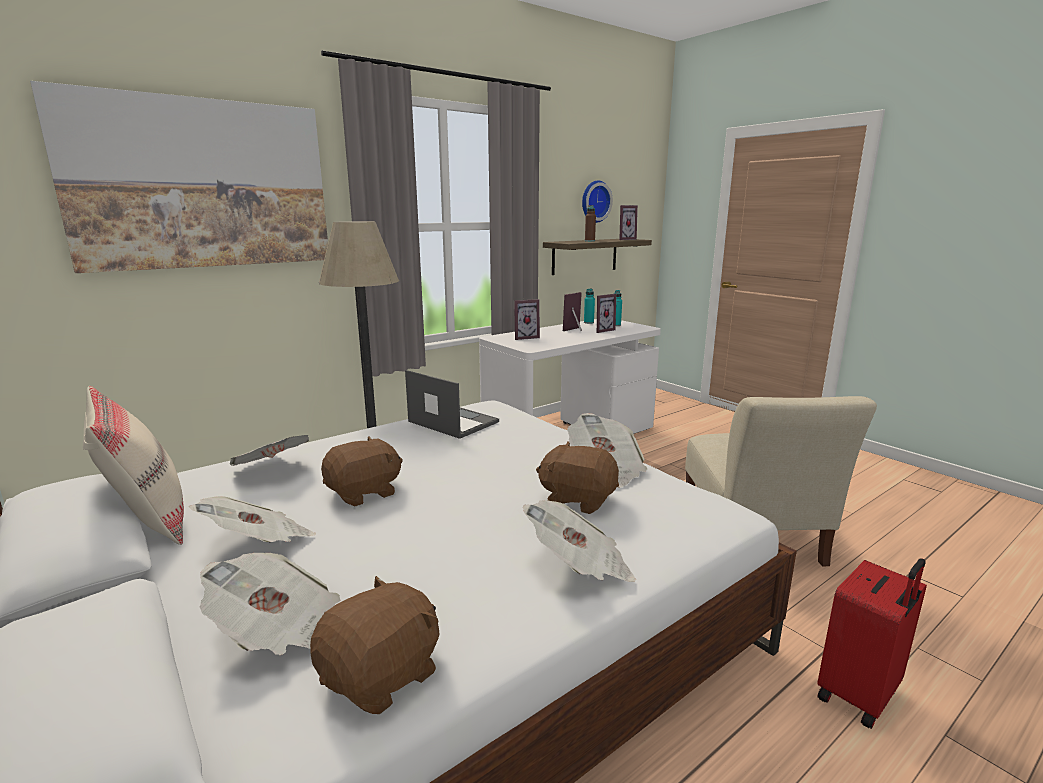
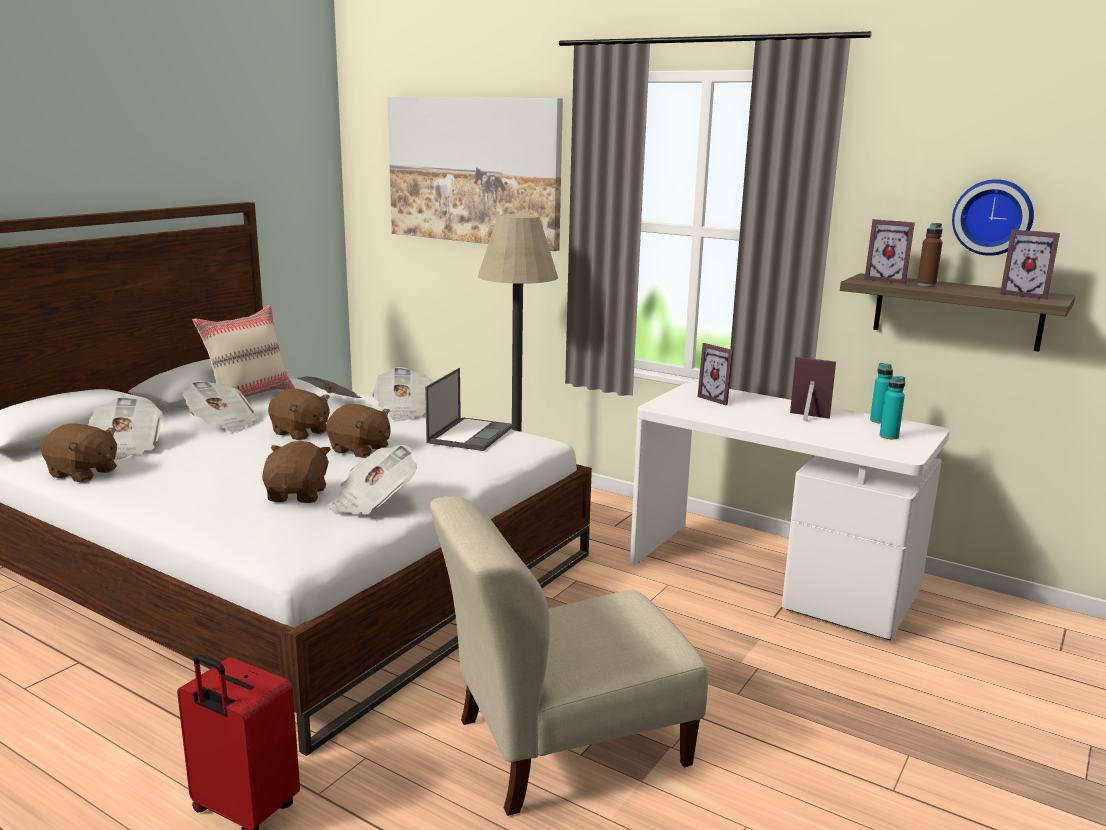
camera: 70 degrees right, 0 degrees up
(449, 468) = (360, 450): none -> brown plush toy
(579, 567) = (190, 507): newspaper -> newspaper (404, 411)
(601, 330) = (832, 431): picture frame -> picture frame (887, 280)

